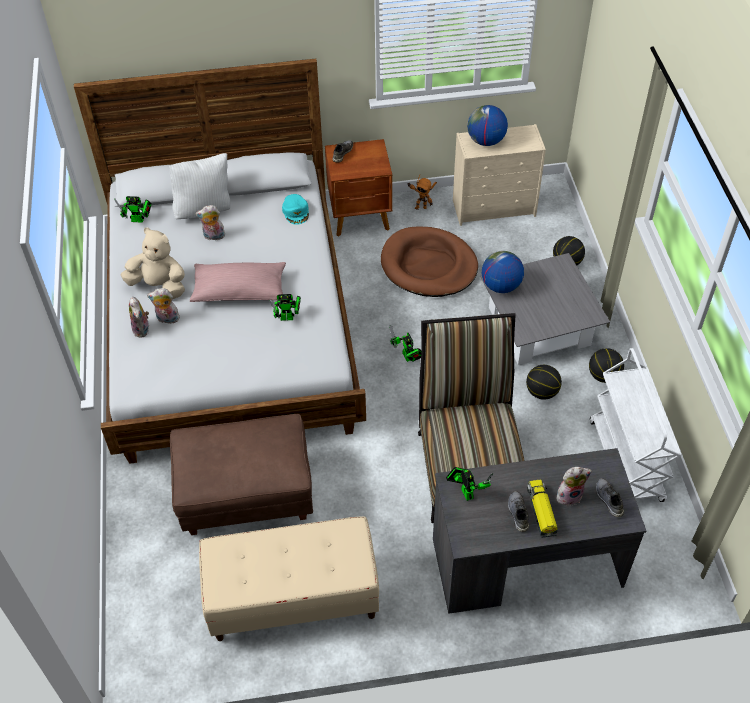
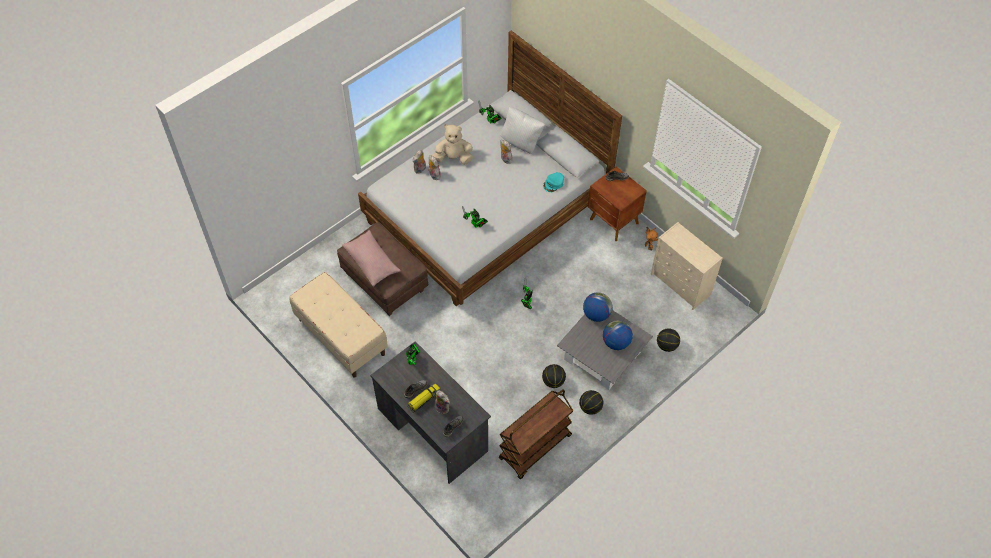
camera: 55 degrees right, 5 degrees up
(159, 286) = (453, 158): beige plush toy -> beige plush toy turned 75 degrees counterclockwise
(240, 291) = (477, 193): pink pillow -> pink pillow (372, 263)
(428, 265) = (604, 276): brown dog bed -> none
(469, 463) = (476, 371): chair -> none
(486, 141) = (683, 240): globe -> globe (616, 342)
(626, 461) = (535, 448): white cart -> brown cart

